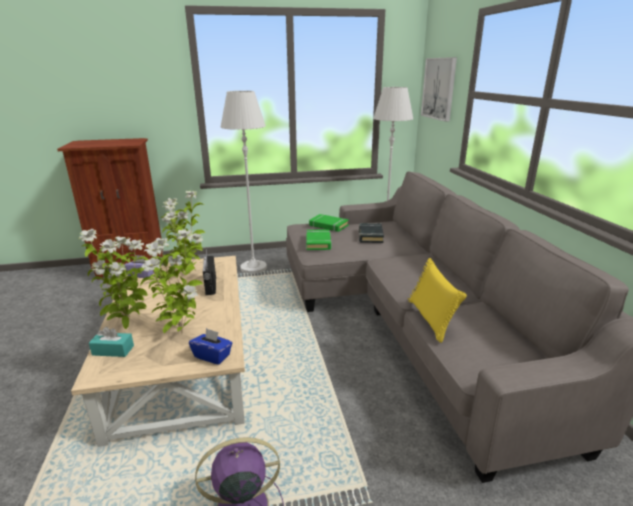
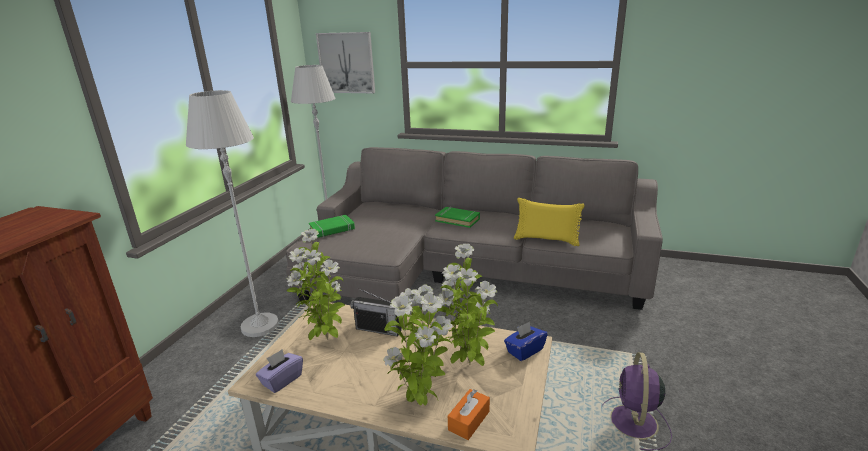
camera: 60 degrees left, 0 degrees up
(113, 350) = (469, 420): turquoise tissue box -> orange tissue box
(318, 242) = (365, 244): green book -> green book (457, 220)
(370, 236) = (385, 218): black book -> none

